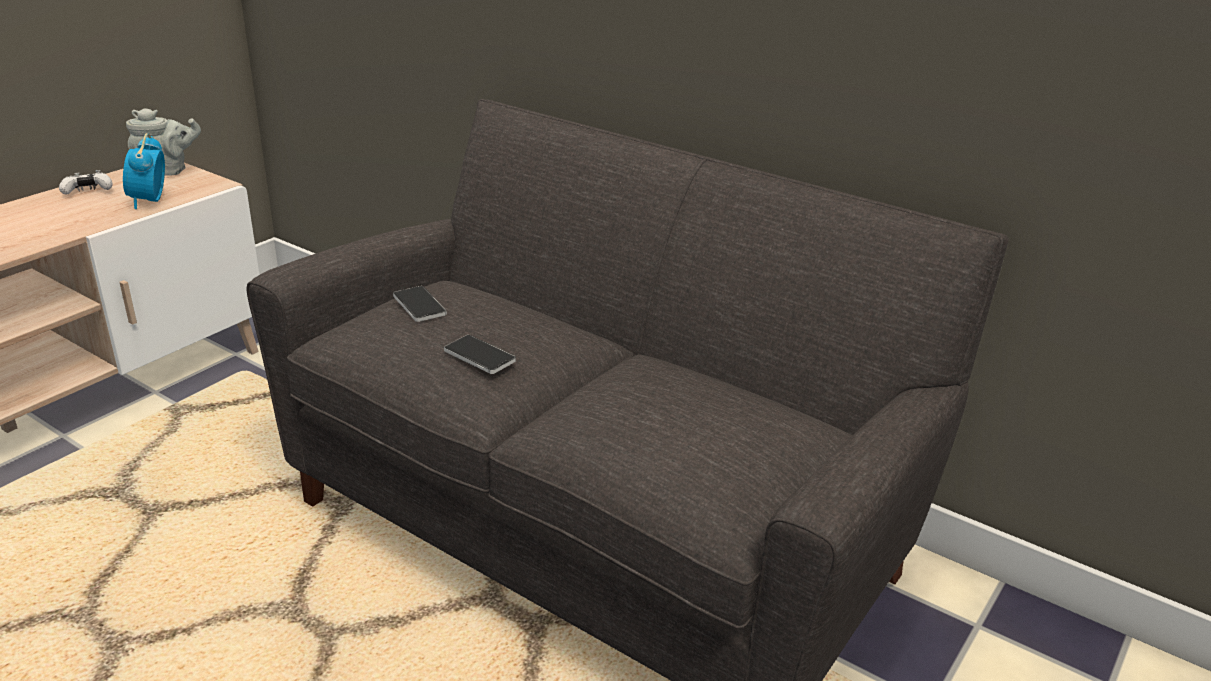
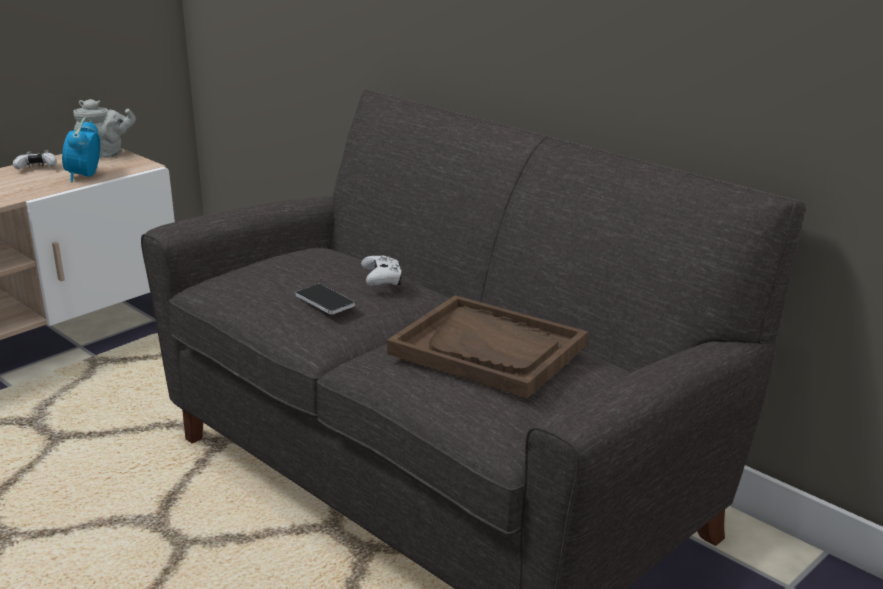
camera: 10 degrees right, 5 degrees down
(419, 305) = (286, 261): phone -> none
(535, 324) = (382, 279): none -> white game controller
(681, 411) = (488, 350): none -> brown tray

